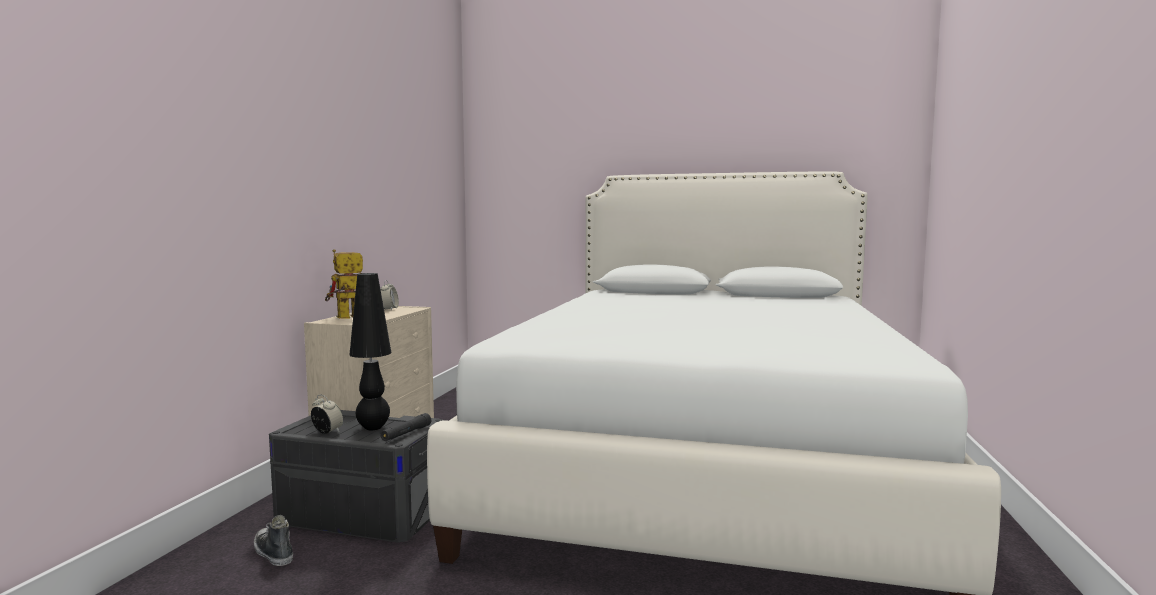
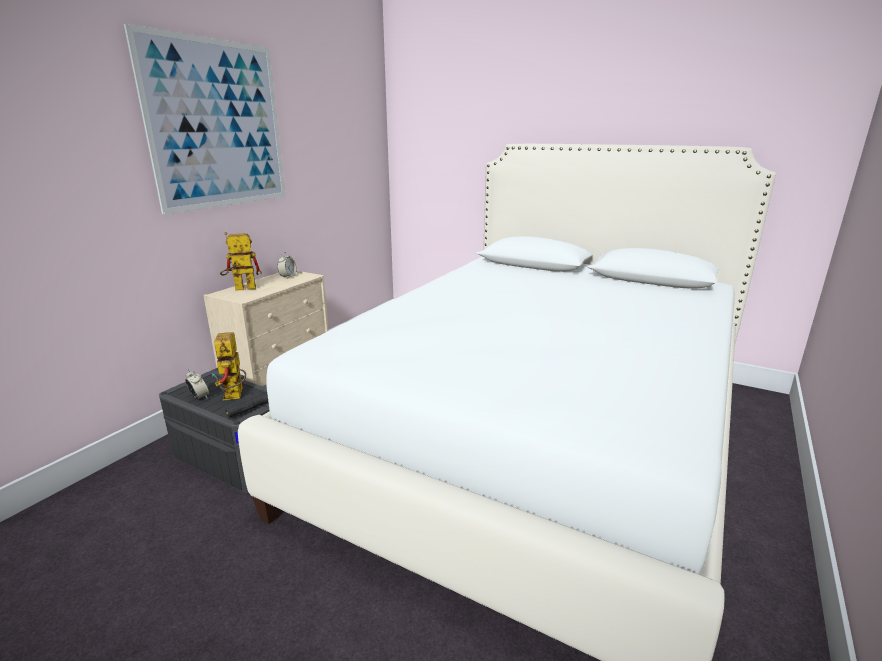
camera: 15 degrees right, 15 degrees up
(273, 553) = (155, 487): shoe -> none
(328, 135) = (218, 125): none -> picture
(373, 428) = (235, 396): black table lamp -> toy robot

